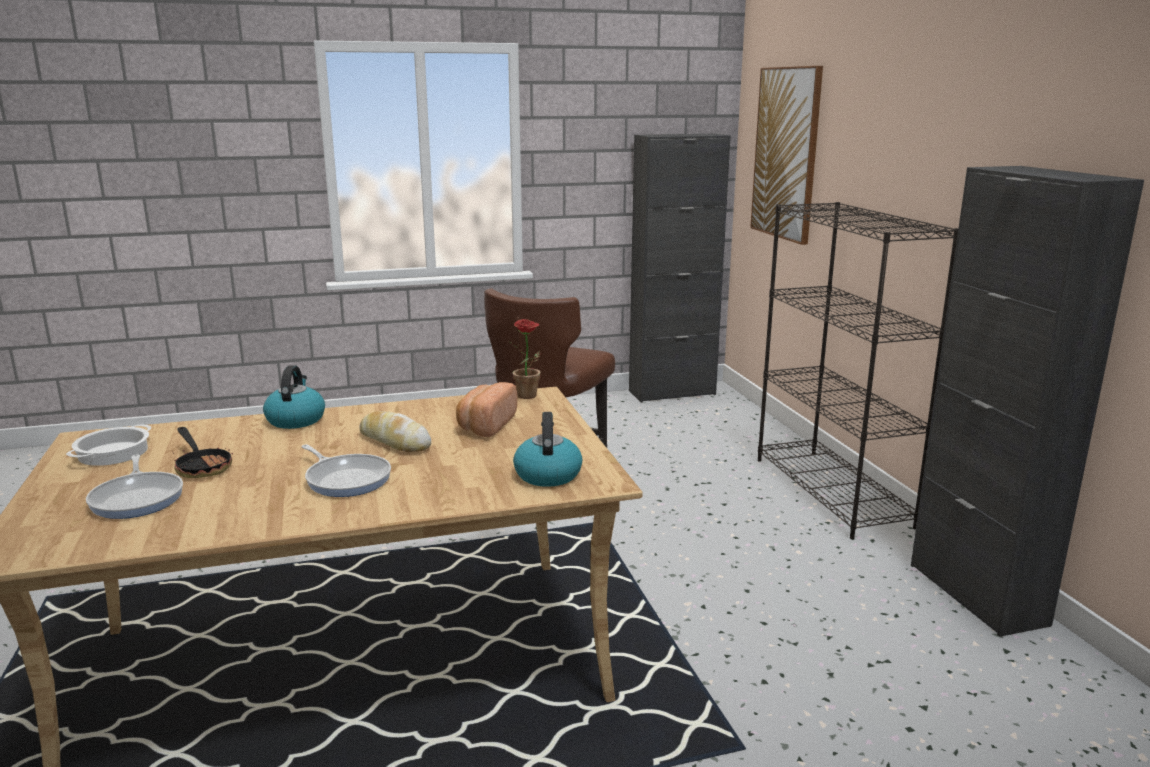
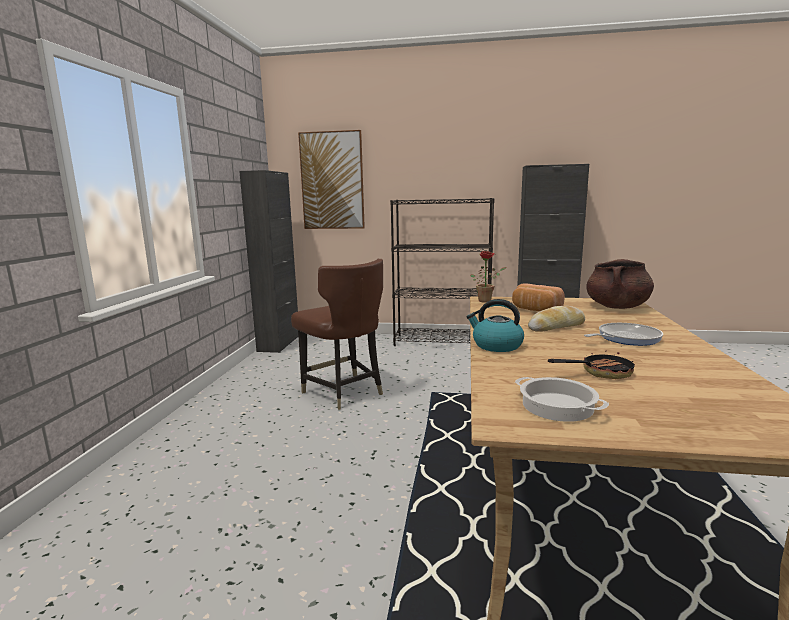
camera: 65 degrees left, 5 degrees down
(138, 498) = (675, 393): frying pan -> none
(547, 474) = (617, 307): kettle -> brown cooking pot

